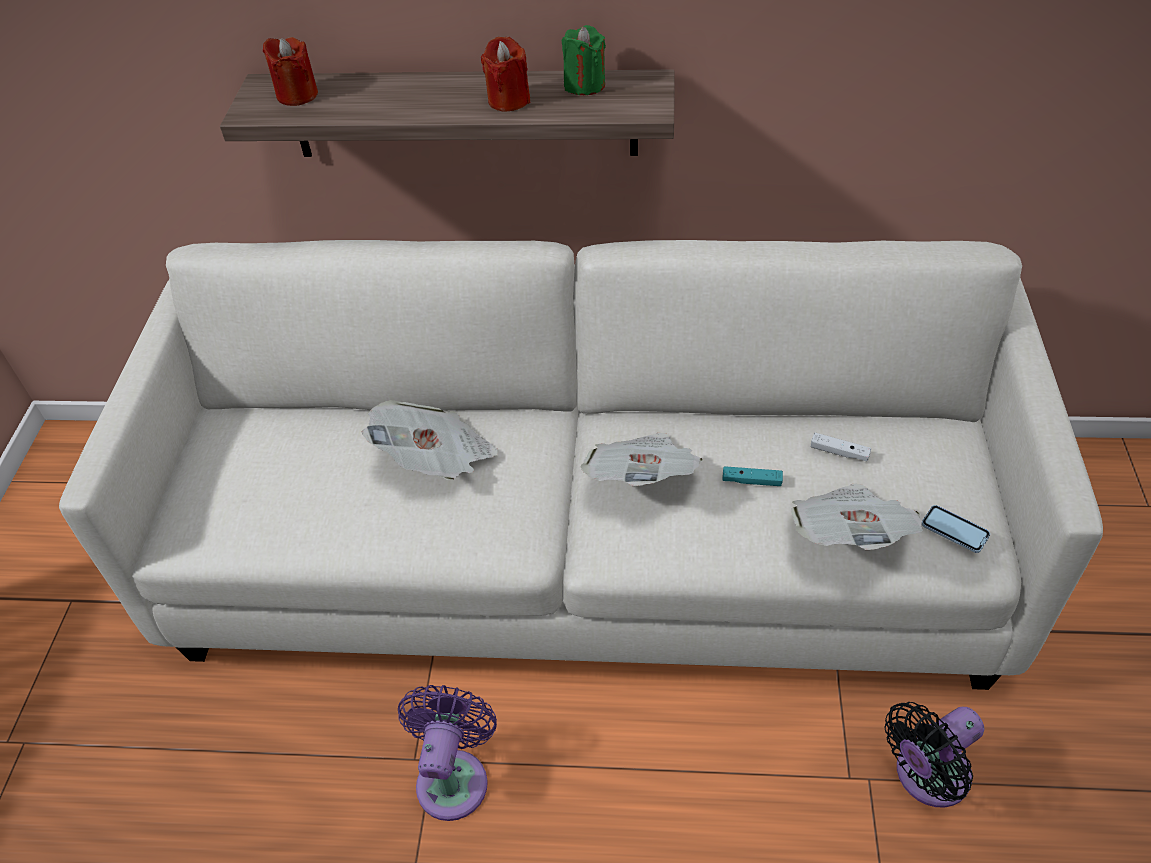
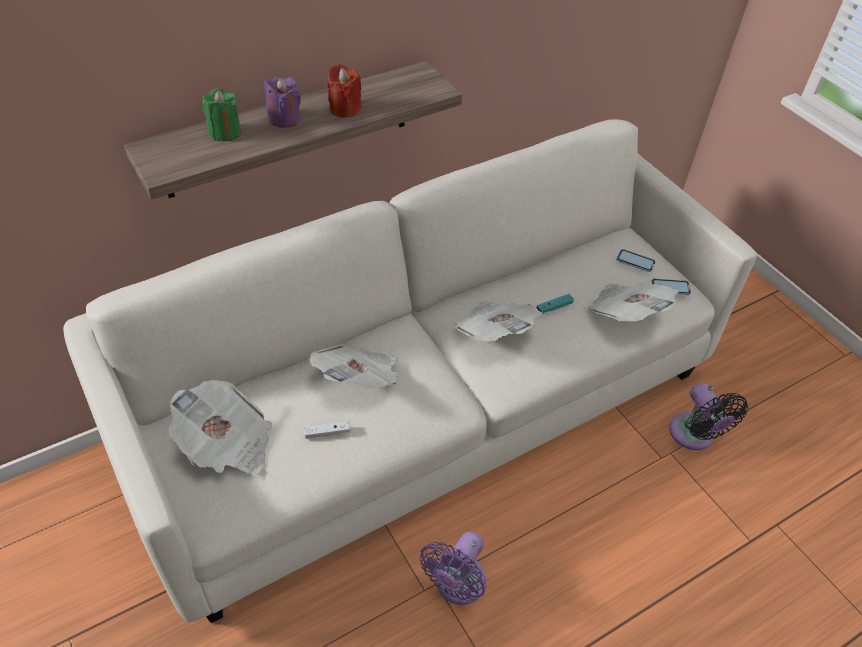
camera: 40 degrees left, 0 degrees up
(248, 464) = (227, 444): none -> newspaper
(297, 95) = (185, 148): red candle -> none
(430, 92) = (284, 119): none -> purple candle
(454, 776) = (457, 585): purple fan -> purple fan turned 120 degrees counterclockwise
(584, 85) = (383, 85): green candle -> green candle (224, 132)
(839, 452) = (584, 271): white game controller -> white game controller (327, 433)
(926, 776) = (694, 436): black fan -> black fan turned 45 degrees counterclockwise
(931, 470) = (635, 261): none -> phone

